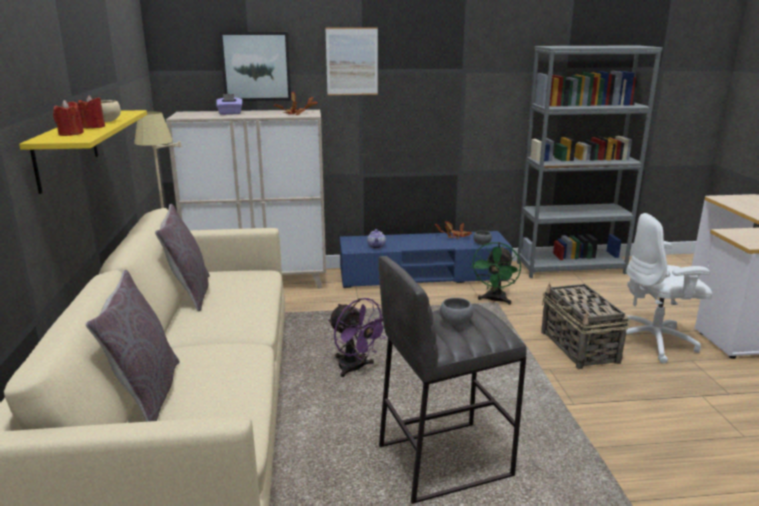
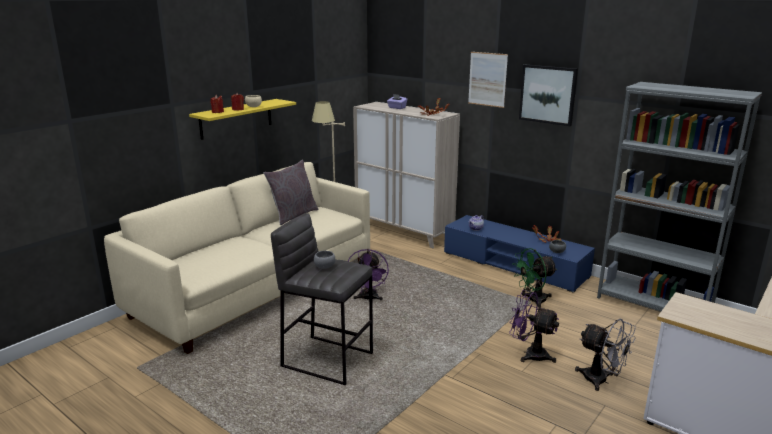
camera: 45 degrees right, 0 degrees up
(146, 394) = (200, 250): grey pillow -> none
(256, 66) = (425, 76): picture -> picture (548, 94)
(579, 347) = (530, 354): basket -> purple fan
(655, 342) = (601, 381): white office chair -> grey fan

